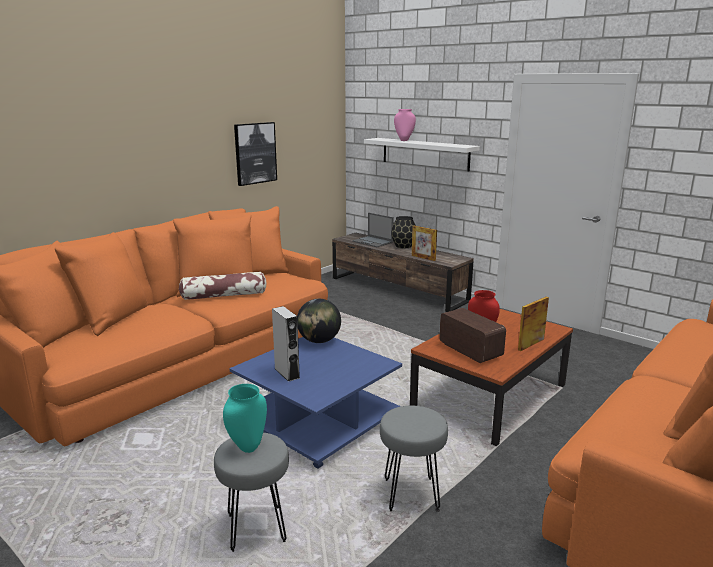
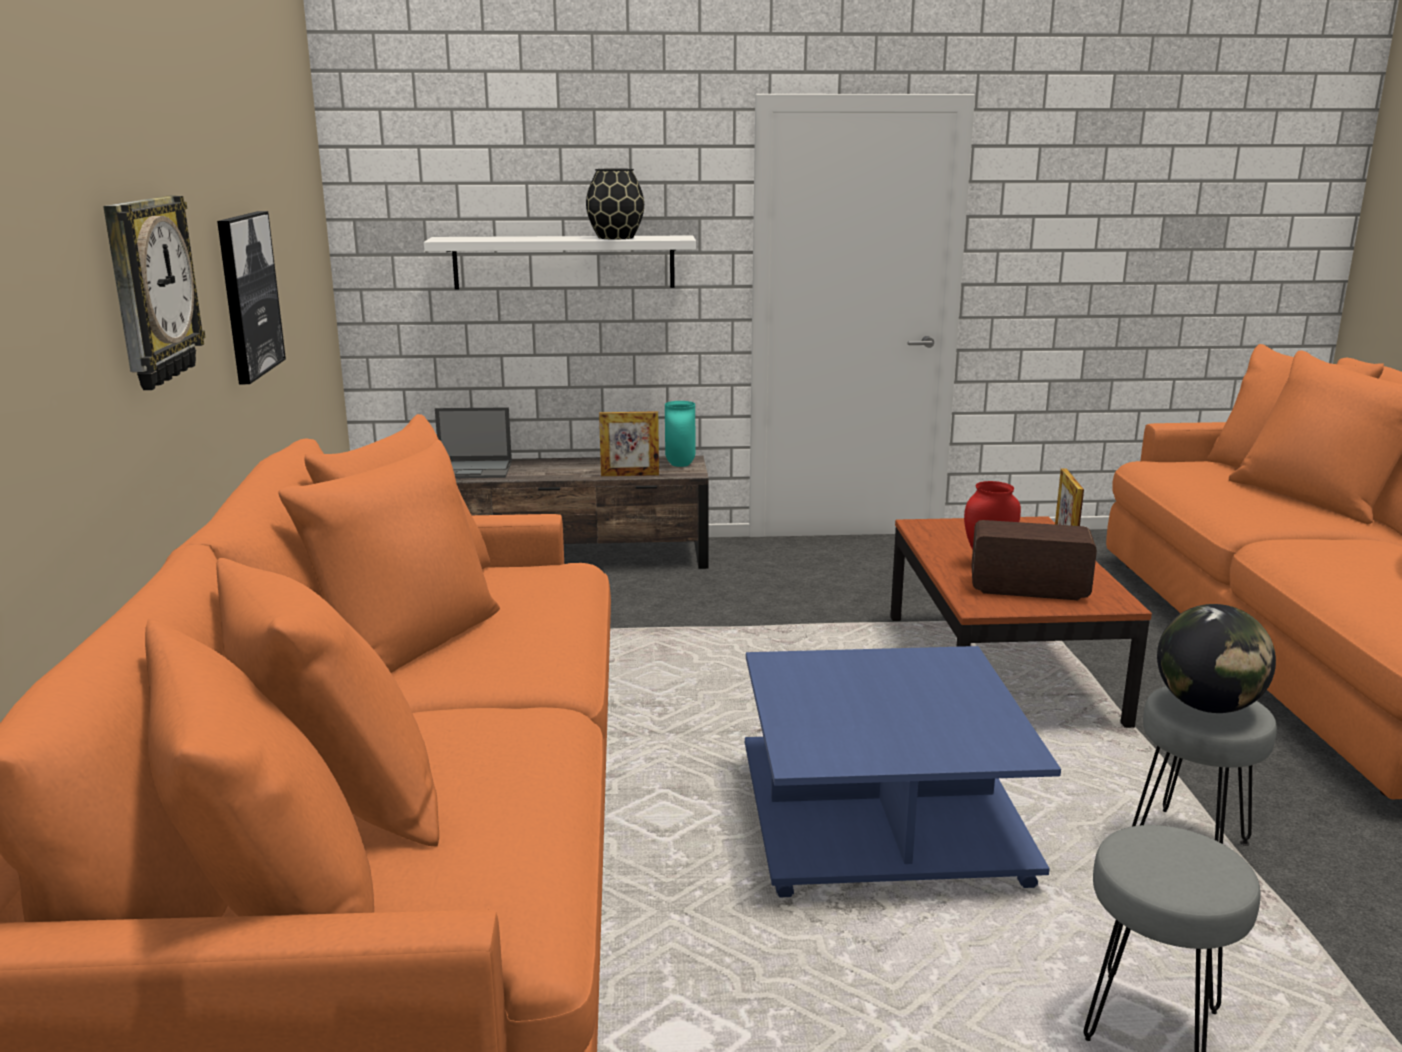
camera: 45 degrees left, 0 degrees up
(173, 146) = (149, 291): none -> wall clock
(224, 296) = (490, 650): pillow -> none
(248, 448) = (1170, 863): turquoise vase -> turquoise vase (681, 465)
(287, 373) = (881, 737): grey speaker -> none
(319, 341) = (794, 666): globe -> globe (1207, 706)
(404, 140) = (519, 237): pink vase -> none
(404, 246) = (547, 463): black vase -> black vase (616, 237)

